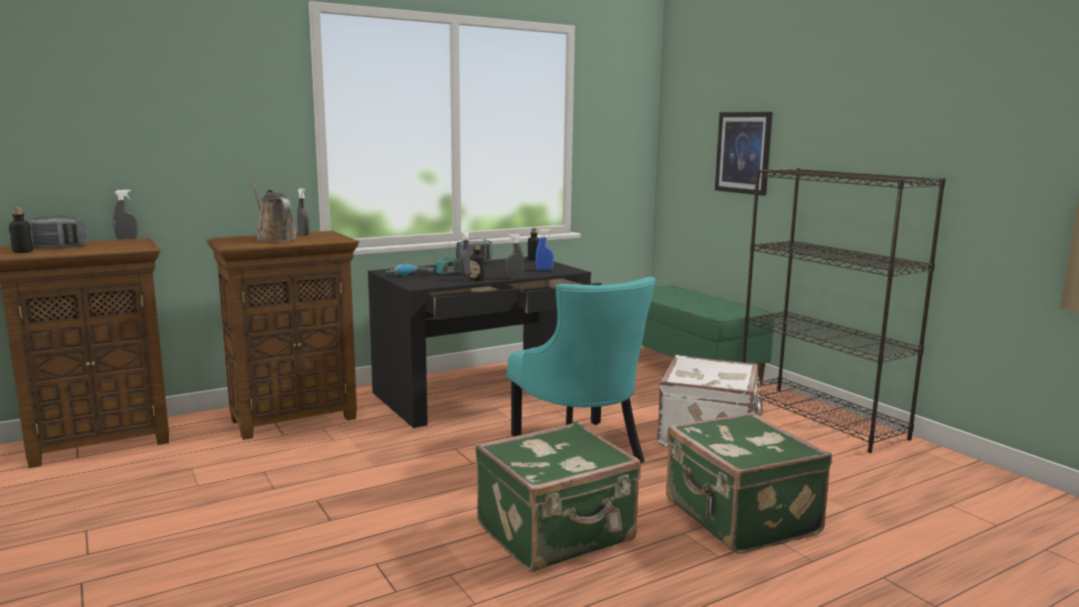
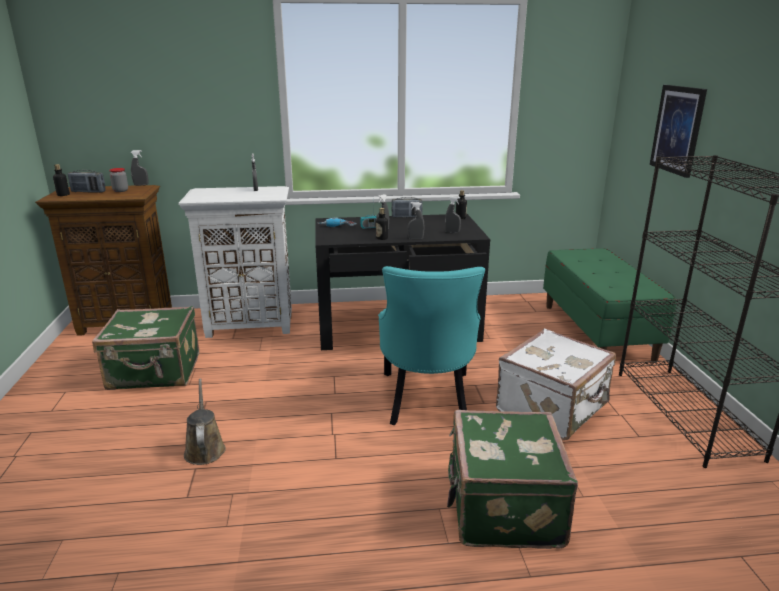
camera: 25 degrees right, 10 degrees up
(108, 244) = (120, 191): none -> jar
(275, 238) = (229, 193): brown watering can -> brown watering can (204, 449)
(295, 418) = (251, 325): brown cabinet -> white cabinet
(544, 270) = (452, 232): blue spray bottle -> grey spray bottle
(557, 534) = (338, 479): green suitcase -> green suitcase (155, 372)

